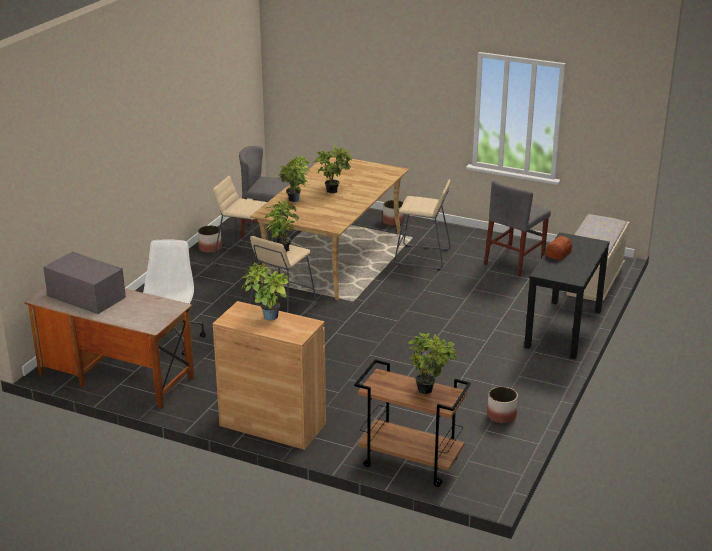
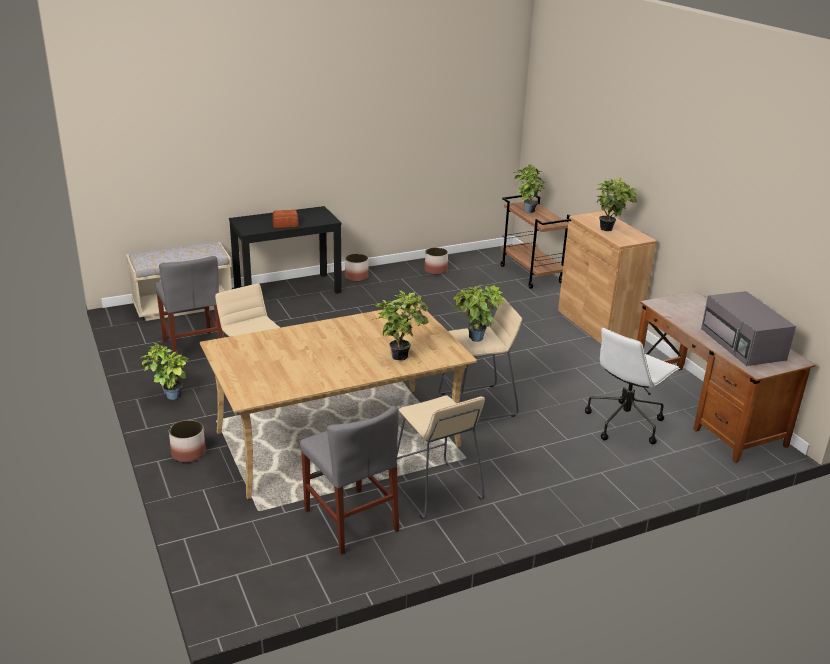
camera: 140 degrees left, 0 degrees up
(210, 248) = (458, 533): planter -> planter (356, 277)
(333, 190) = (335, 350): potted plant -> potted plant (169, 397)
(514, 261) = (193, 349): grey chair -> grey chair turned 75 degrees clockwise

